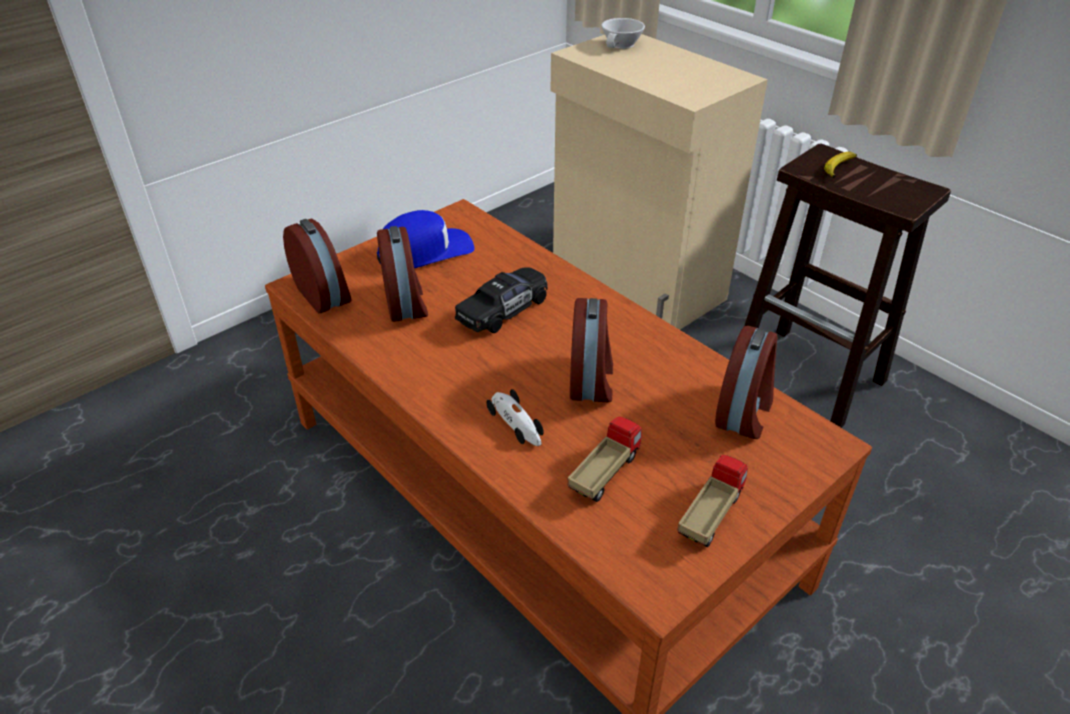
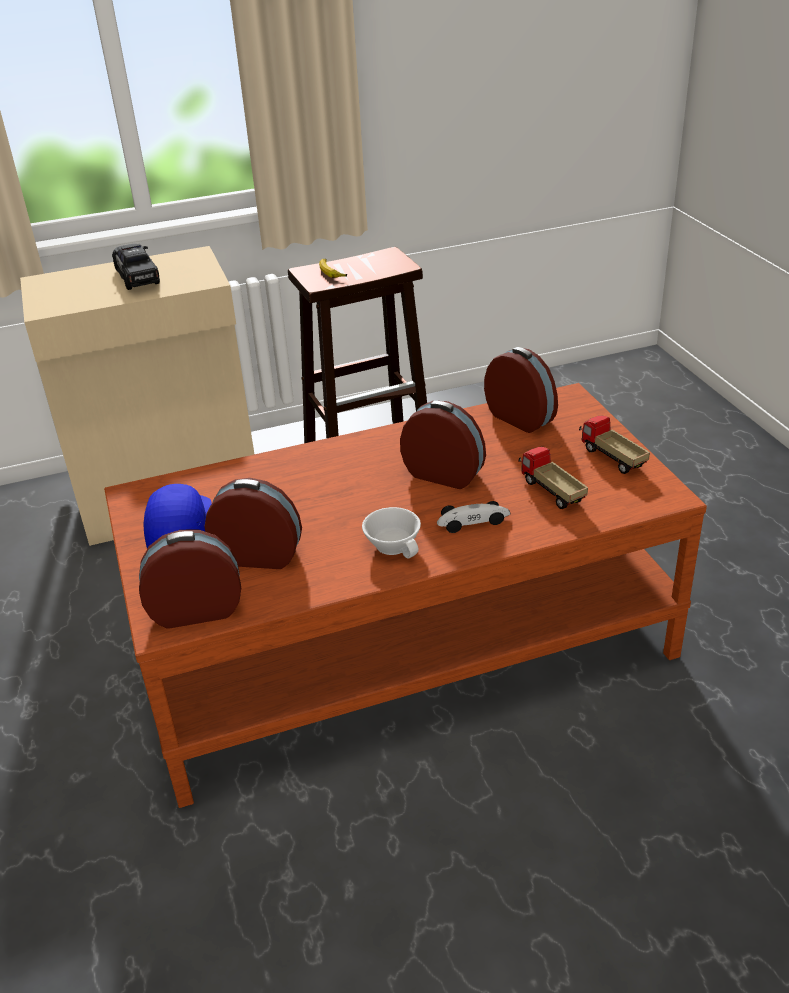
camera: 65 degrees left, 5 degrees down
(503, 311) = (319, 499): black toy car -> black toy car (138, 277)
(622, 45) = (59, 285): white cup -> white cup (395, 544)

